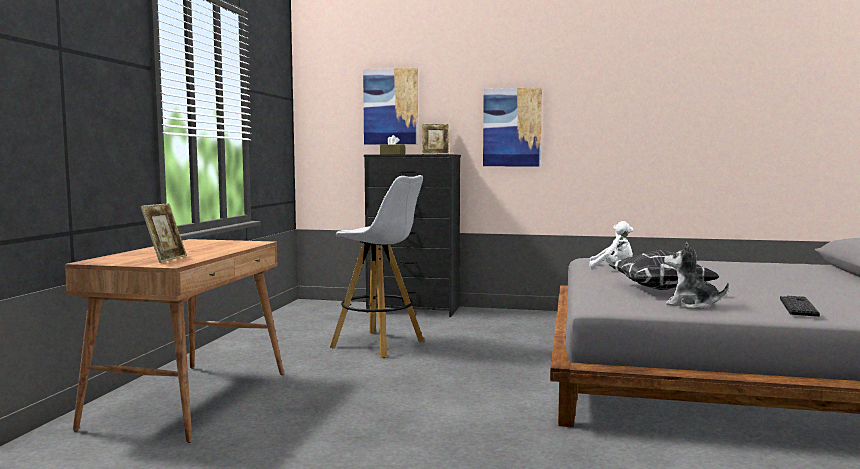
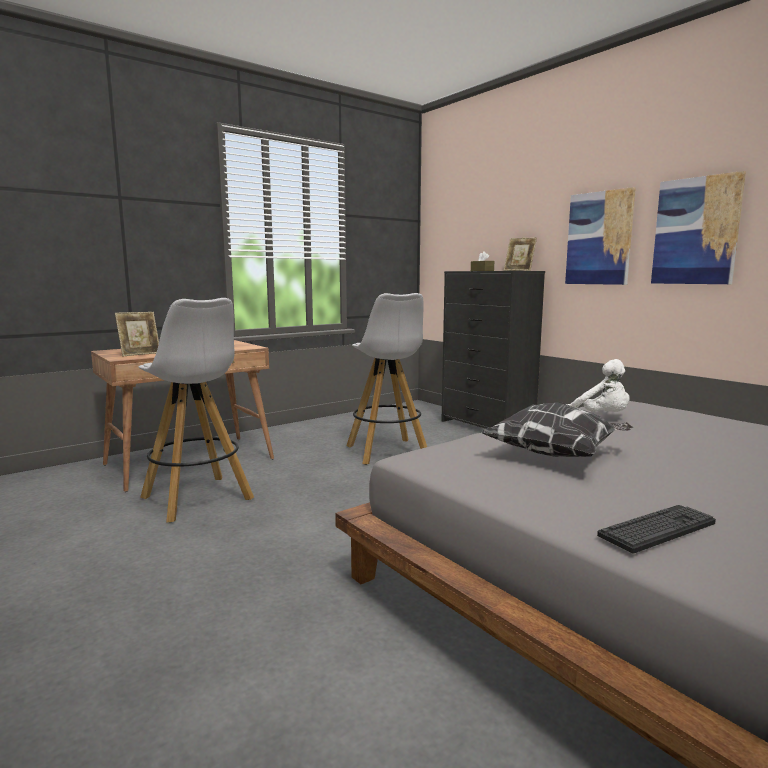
camera: 40 degrees right, 5 degrees up
(296, 423) = (198, 499): none -> white stool
(391, 106) = (489, 222): picture -> picture (696, 231)
(691, 305) = (513, 483): plush toy -> none

